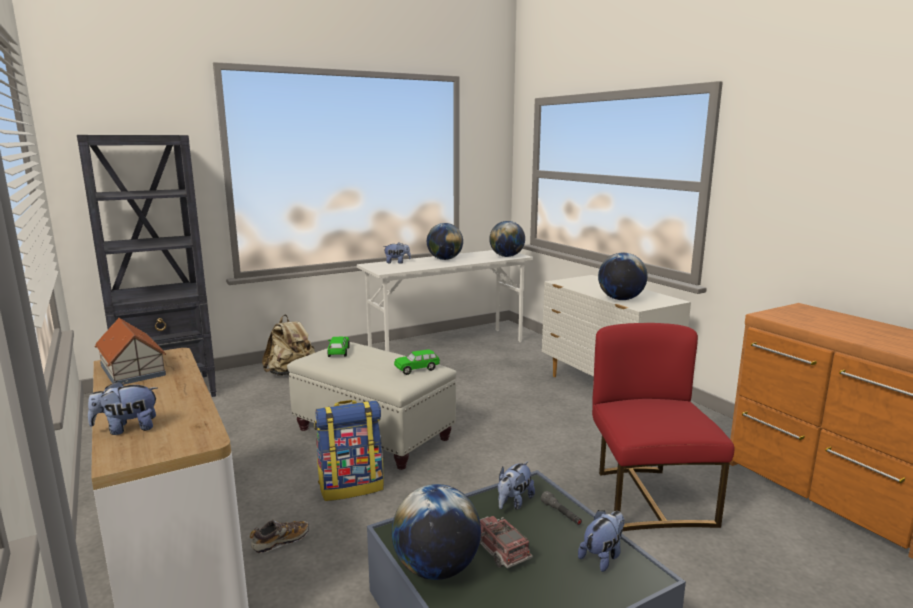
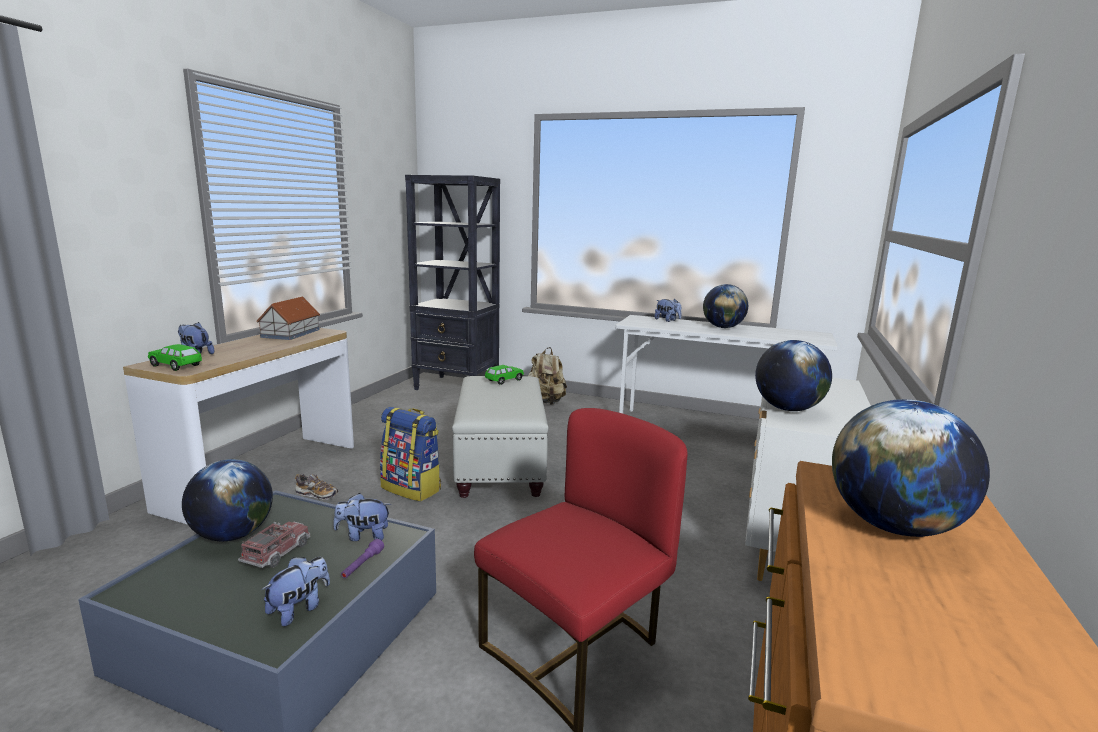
camera: 50 degrees right, 0 degrees up
(417, 369) = (515, 410): green toy car -> green toy car (176, 366)
(506, 256) = (803, 339): globe -> globe (894, 526)
(561, 514) = (362, 565): grey flashlight -> purple flashlight
(602, 556) = (299, 609): plush toy -> plush toy turned 60 degrees counterclockwise

